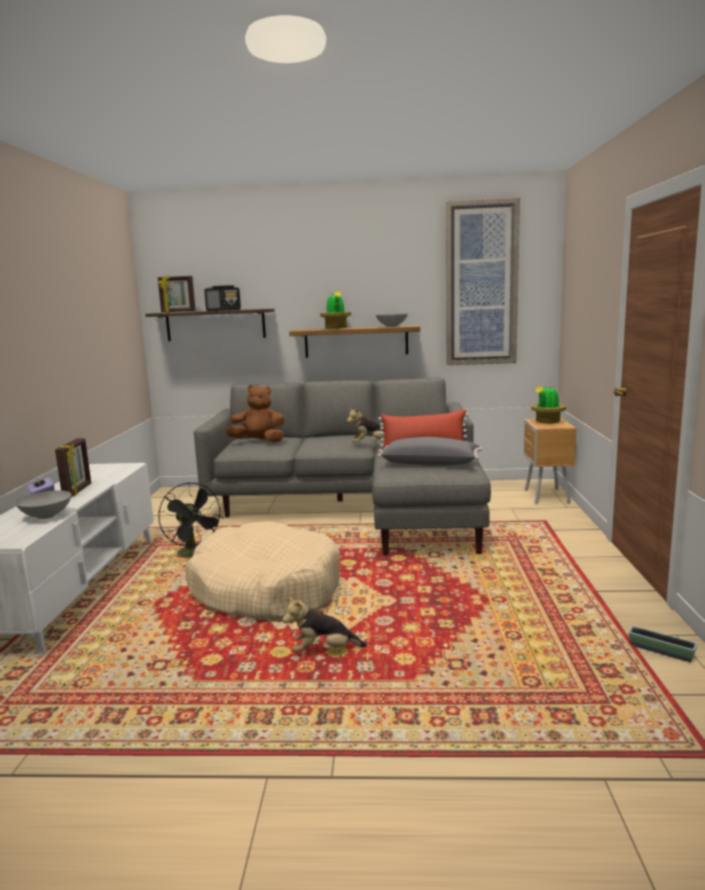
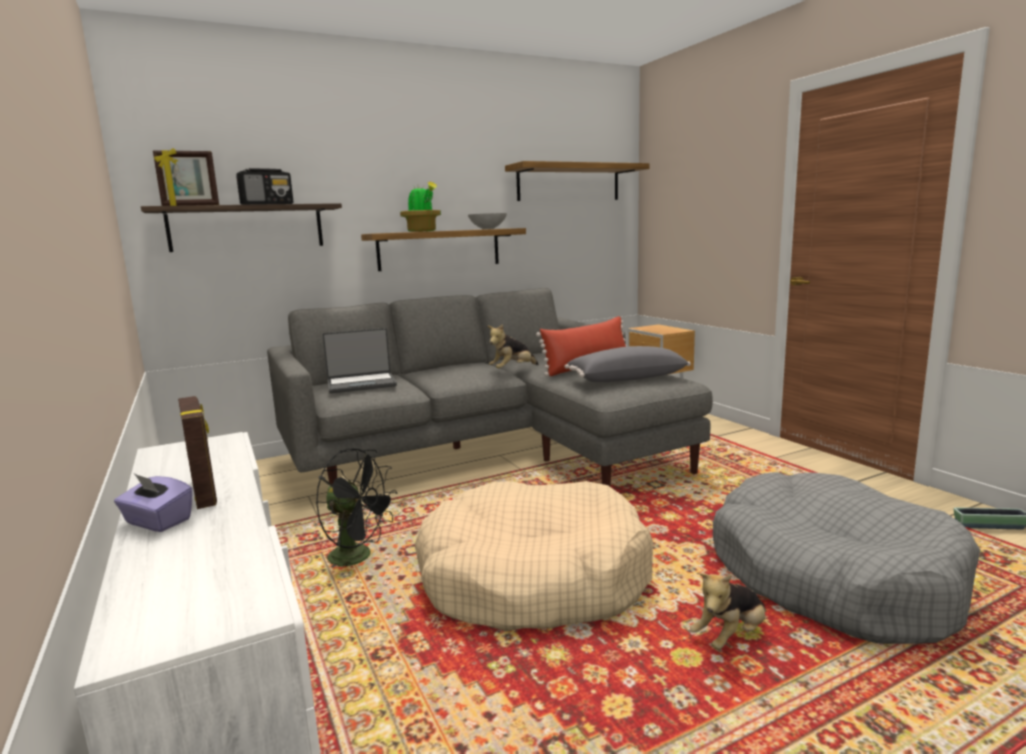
camera: 30 degrees left, 0 degrees up
(46, 516) = (226, 547): grey bowl -> none
(258, 442) = (361, 384): brown plush toy -> laptop
(450, 643) = (831, 577): none -> grey dog bed
(481, 284) = (569, 183): picture -> shelf
(547, 422) = (656, 328): potted plant -> none

